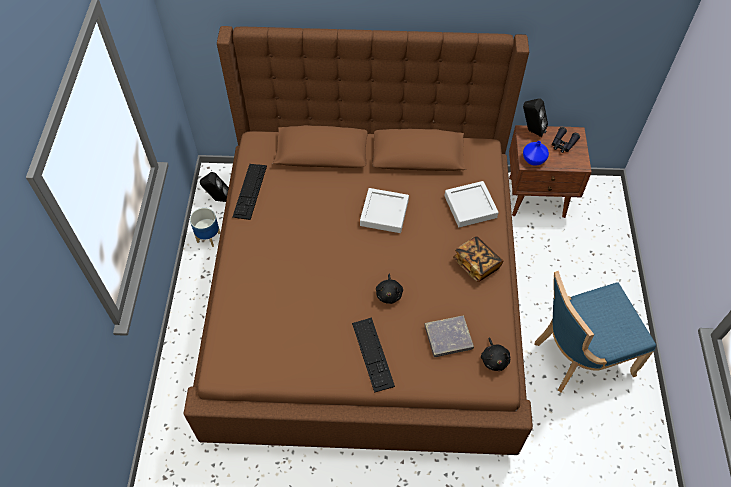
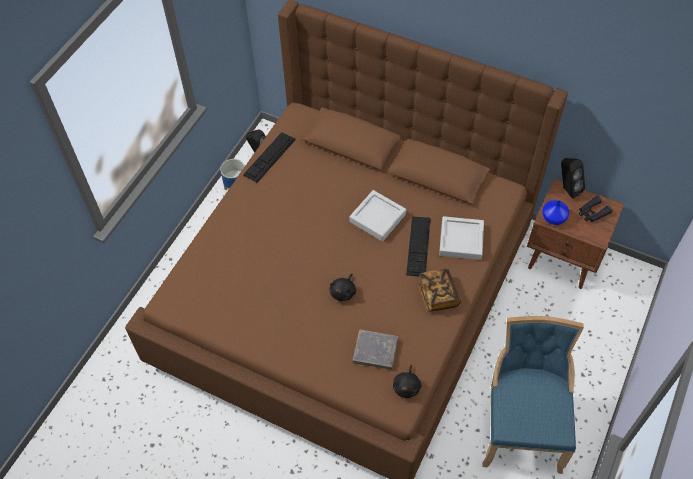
camera: 25 degrees right, 0 degrees up
(372, 354) = (301, 339): keyboard -> keyboard (418, 246)
(578, 356) = (521, 425): blue chair -> blue chair turned 90 degrees clockwise

